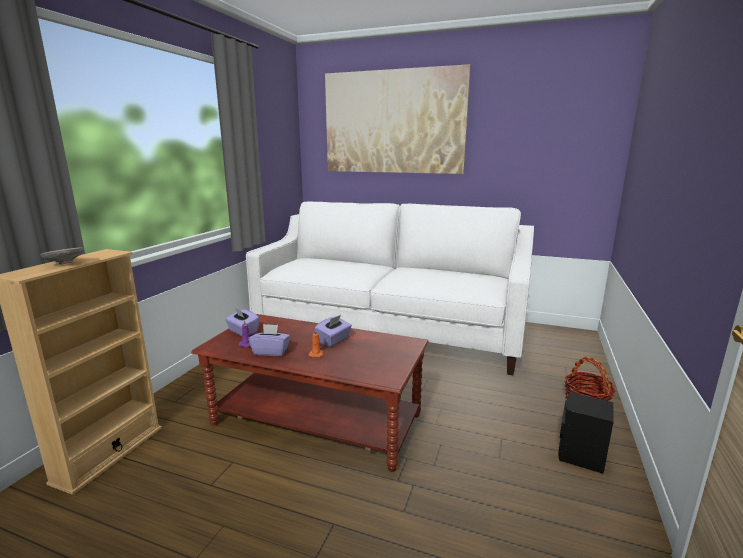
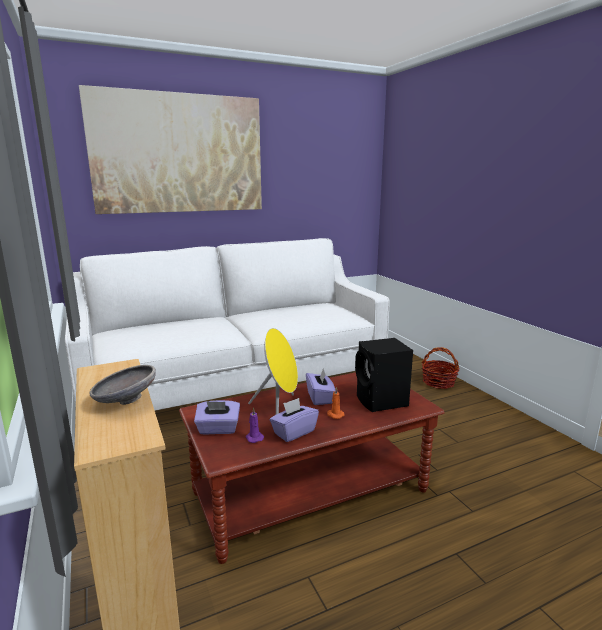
camera: 45 degrees left, 0 degrees up
(297, 335) = (279, 407): none -> yellow speaker
(580, 457) = (485, 417): black speaker -> black speaker (382, 402)

